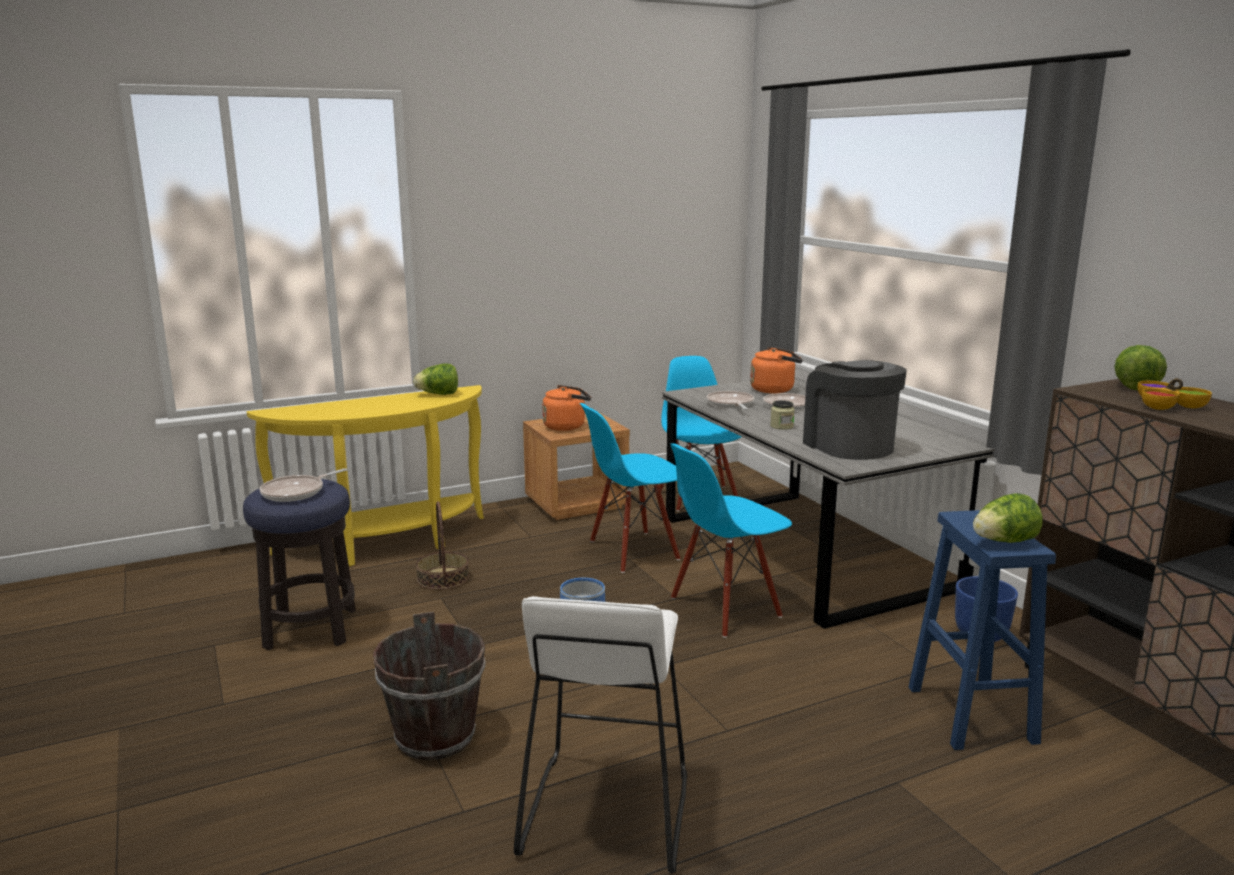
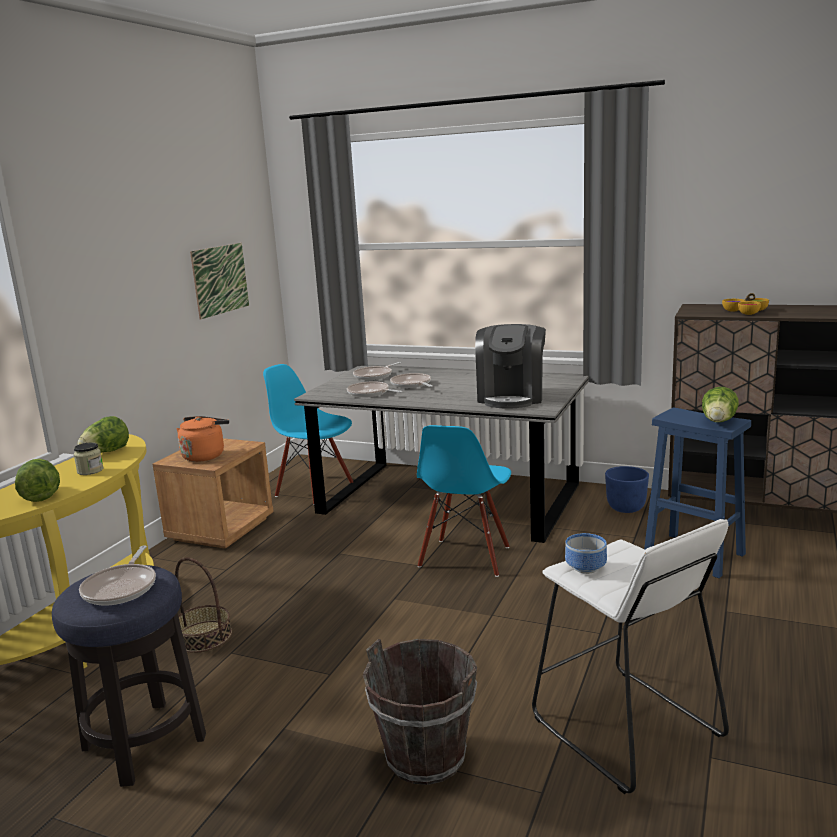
camera: 40 degrees left, 0 degrees up
(633, 551) = (332, 546): blue chair -> none
(651, 257) = (220, 279): none -> picture
(774, 390) = (375, 376): orange kettle -> frying pan
(781, 426) = (441, 397): jar -> jar (90, 471)
(848, 445) = (511, 397): coffee machine -> coffee machine turned 105 degrees counterclockwise
(1134, 386) = (702, 306): lettuce -> lettuce (40, 495)

